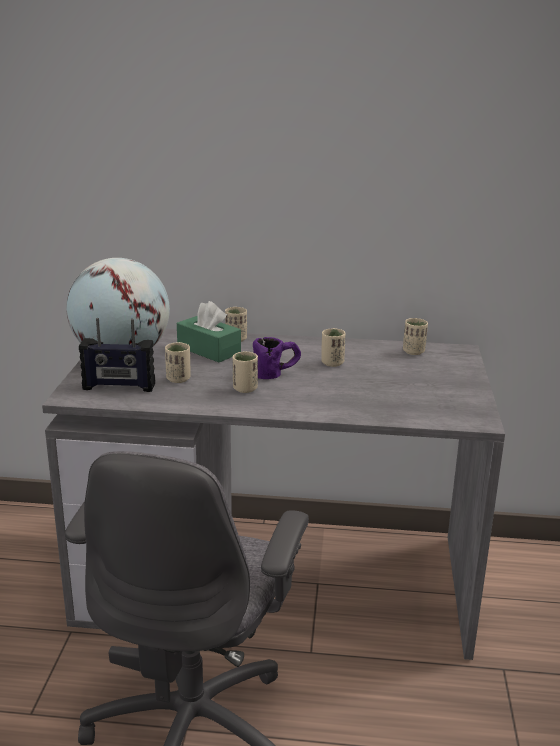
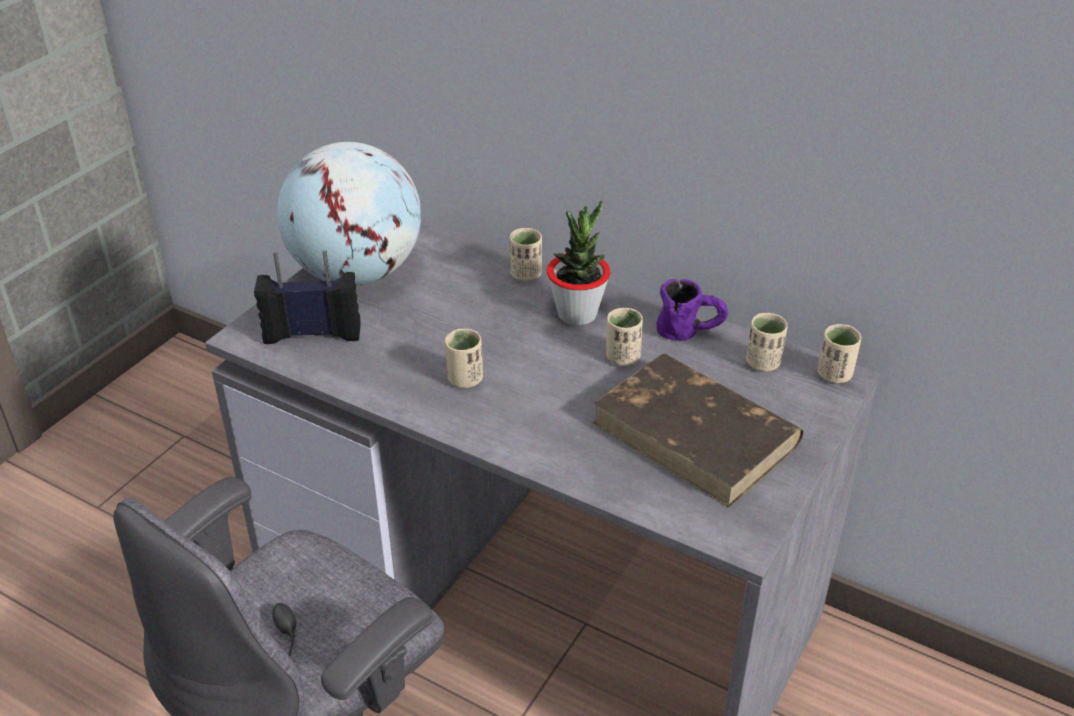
camera: 25 degrees right, 15 degrees up
(119, 387) = (312, 333): radio -> radio turned 150 degrees clockwise
(178, 379) = (394, 337): beige cup -> beige cup (834, 375)
(209, 350) = (474, 288): green tissue box -> none
(276, 374) = (529, 360): purple mug -> purple mug (690, 332)
(285, 350) = (577, 314): none -> potted plant
(408, 385) = (697, 434): none -> brown book

